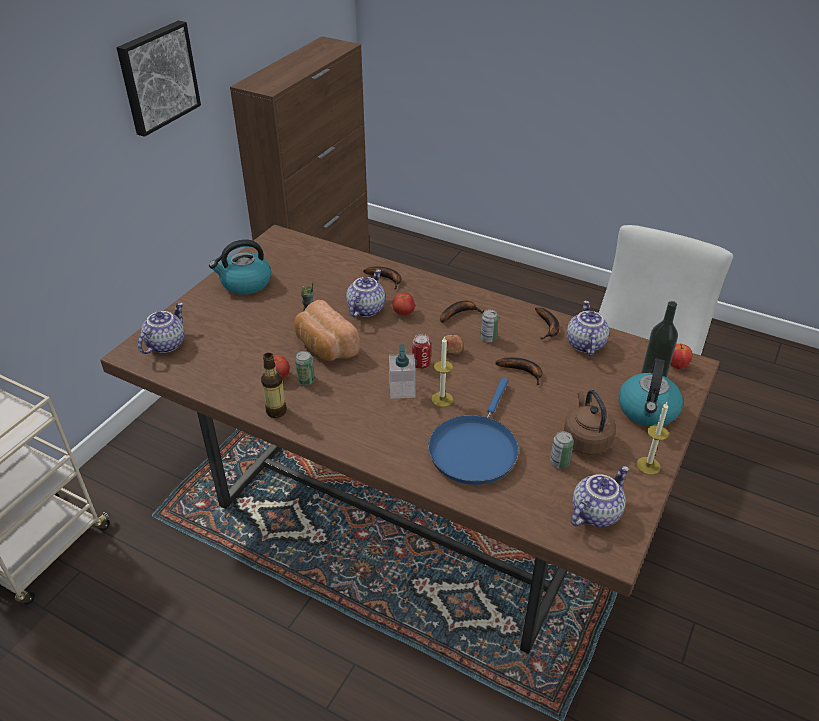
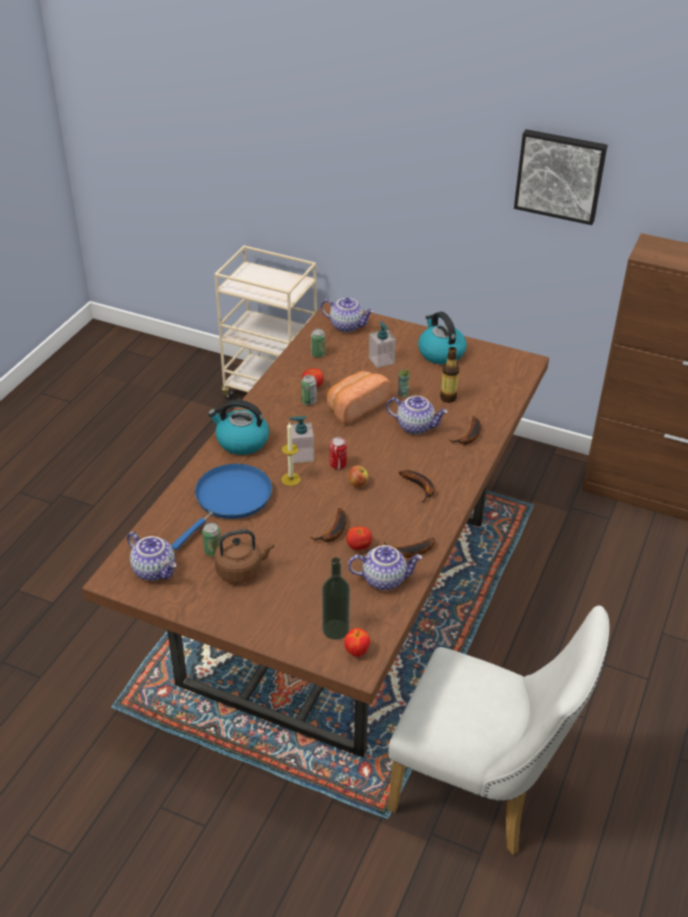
camera: 85 degrees right, 0 degrees up
(245, 323) = (381, 360): none -> soap dispenser
(276, 411) = (270, 390): bottle -> bottle (448, 398)
(403, 313) = (414, 450): tomato -> tomato (358, 546)
(475, 448) = (230, 500): blue frying pan -> blue frying pan turned 105 degrees clockwise
(488, 338) = (383, 508): can -> can (318, 354)
(647, 411) = (283, 619): kettle -> kettle (241, 441)
(648, 465) = (208, 611): candle -> none

